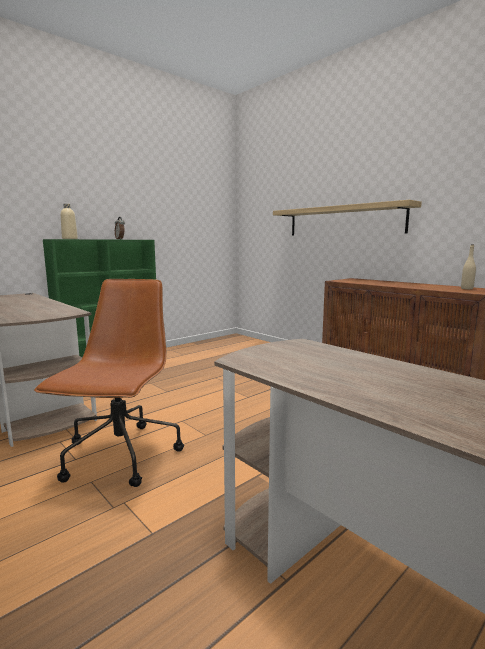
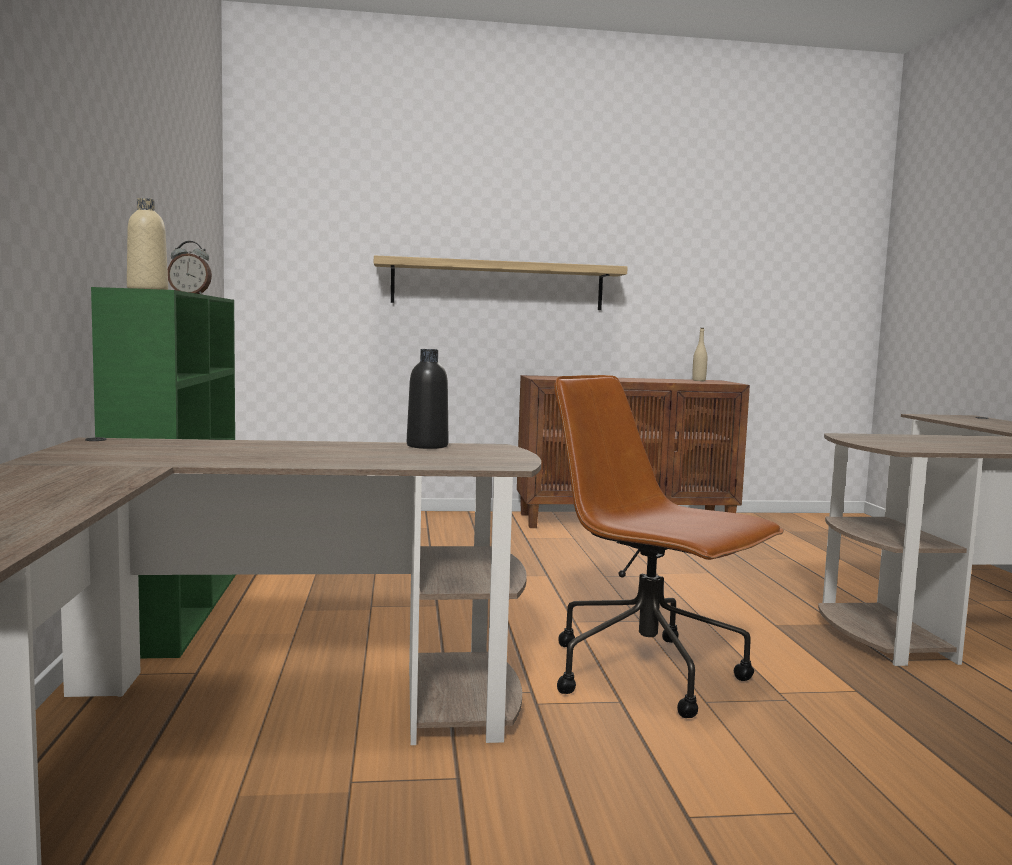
camera: 55 degrees left, 5 degrees down
(61, 308) = (427, 446): none -> black bottle

